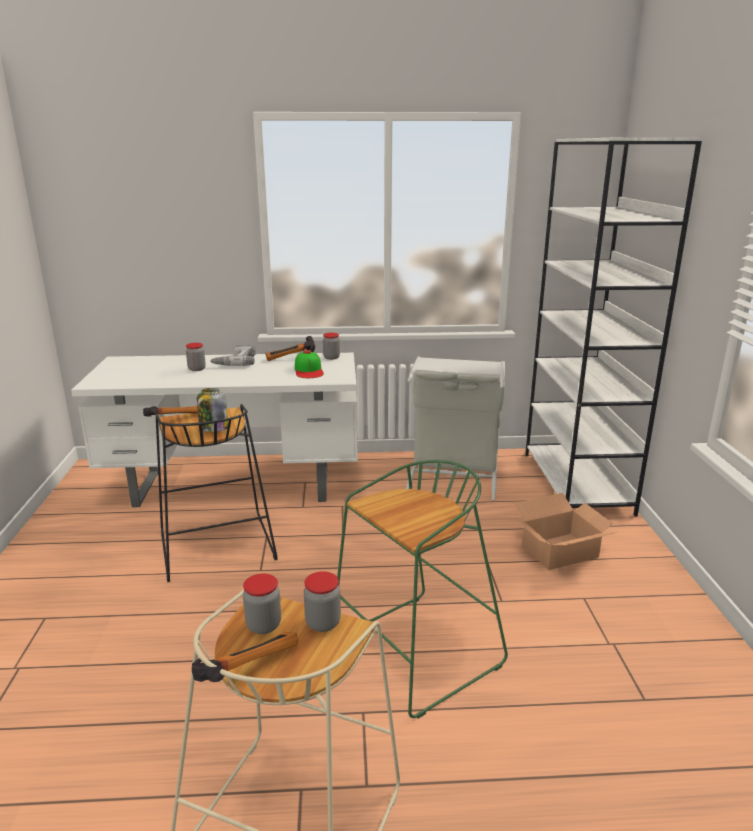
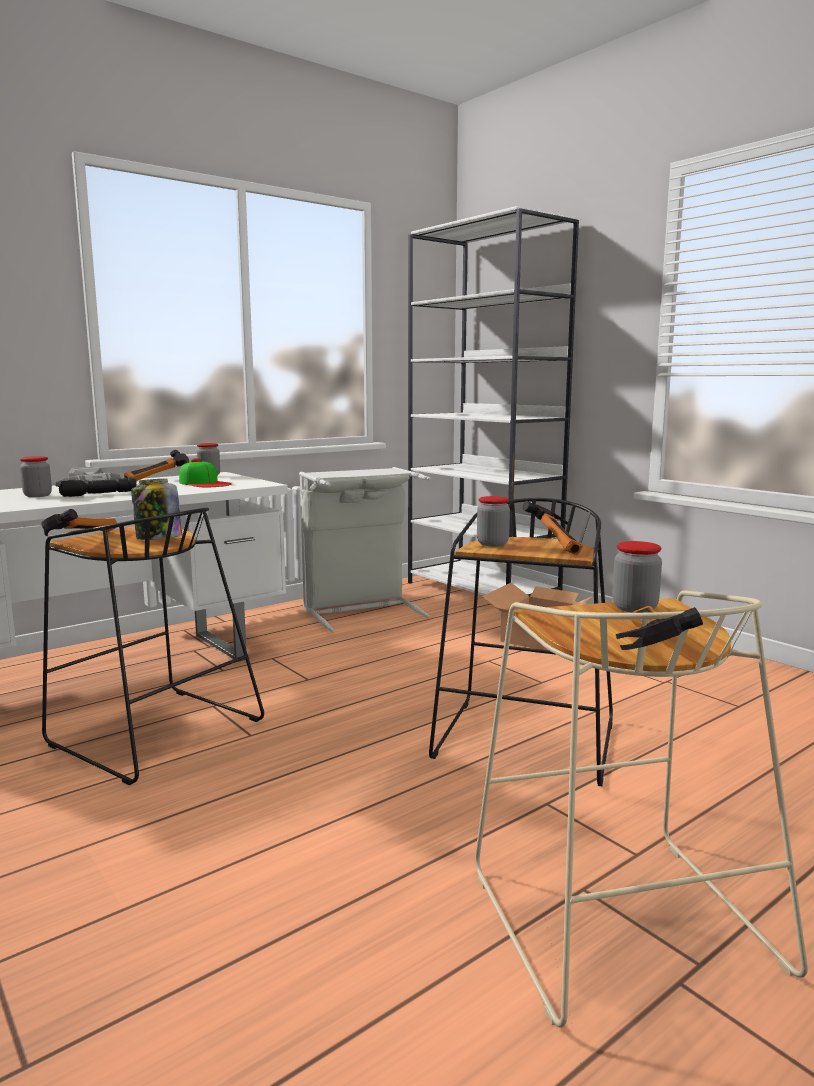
camera: 35 degrees left, 10 degrees down
(227, 375) = (98, 494): none -> black flashlight
(263, 625) = (586, 623): jar -> jar (492, 544)
(415, 654) = (527, 743): green stool -> black stool
(431, 519) = (560, 545): none -> hammer

